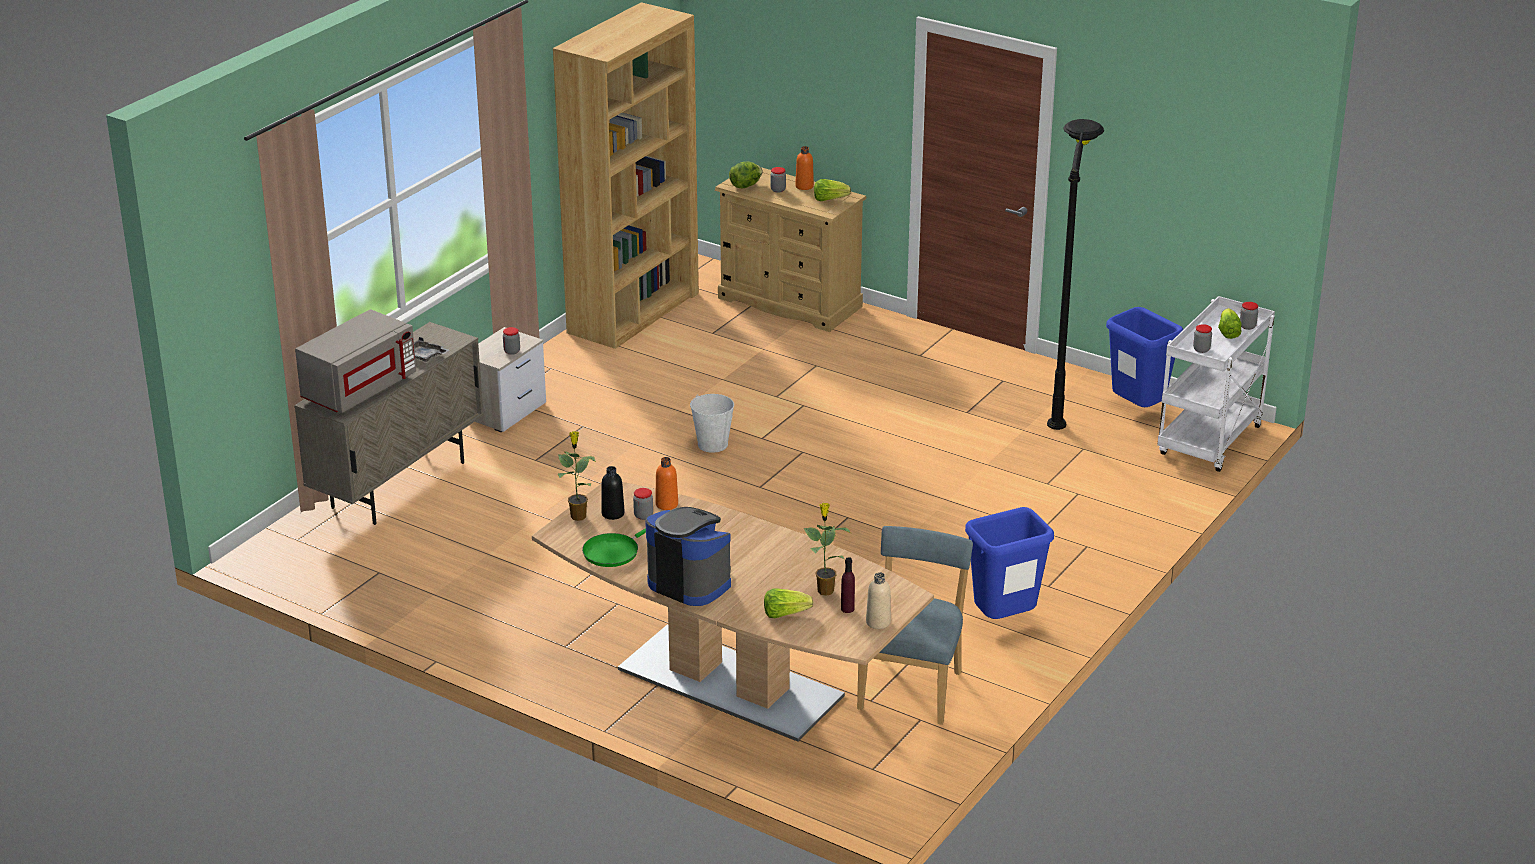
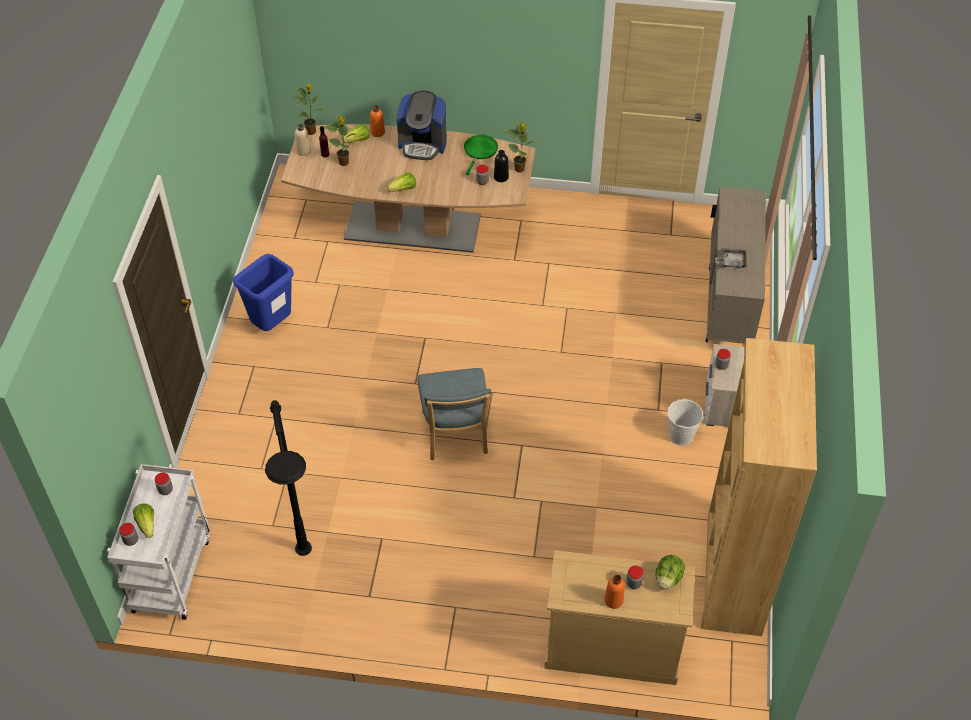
camera: 155 degrees right, 20 degrees up
(359, 389) = (741, 217): grey microwave -> none
(666, 504) = (474, 194): orange bottle -> orange bottle (377, 132)
(713, 444) = (552, 424): white bucket -> white bucket (681, 436)
(829, 199) = (576, 584): lettuce -> lettuce (403, 189)
(849, 646) = (311, 131): none -> potted plant
(912, 688) = (307, 257): blue chair -> blue chair (455, 436)
(1137, 411) = (241, 596): blue trash can -> none

